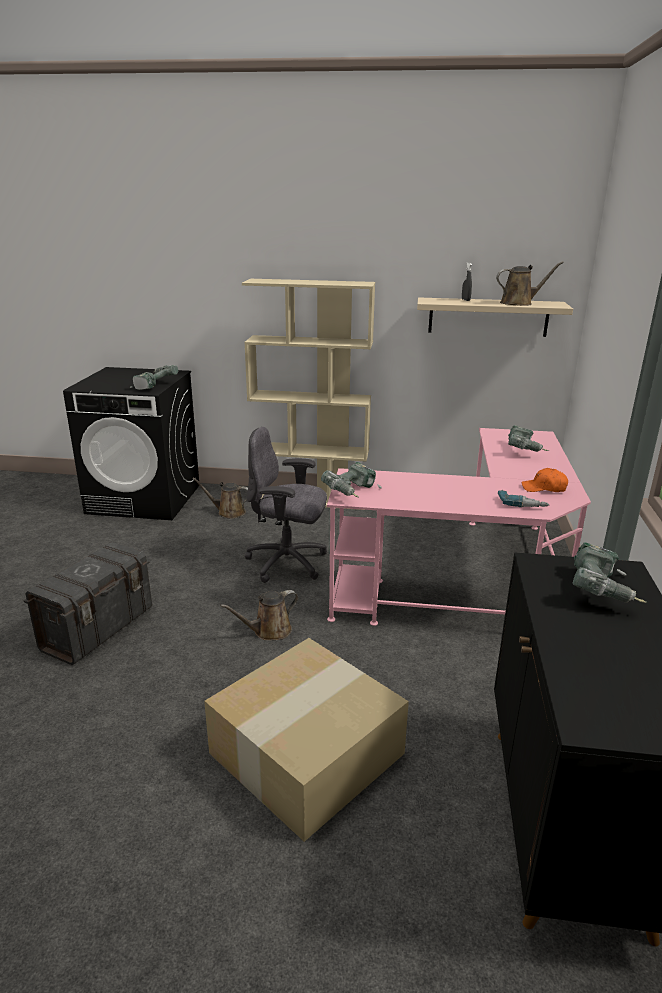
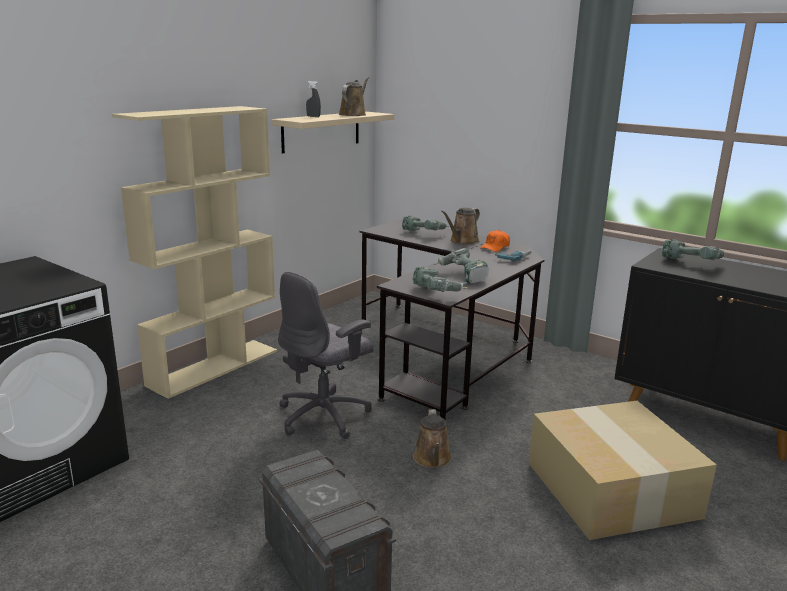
camera: 60 degrees left, 5 degrees down
(154, 386) = (59, 279): power drill -> power drill (461, 276)
(228, 512) = (169, 418): brown watering can -> brown watering can (462, 241)
(470, 583) = (446, 353): pink desk -> black desk

